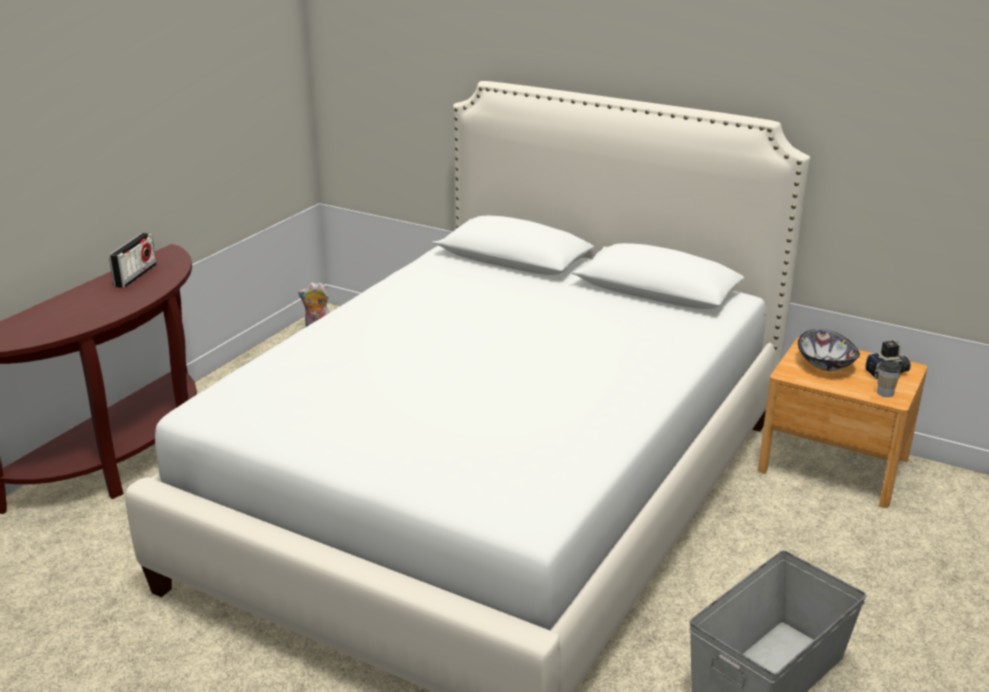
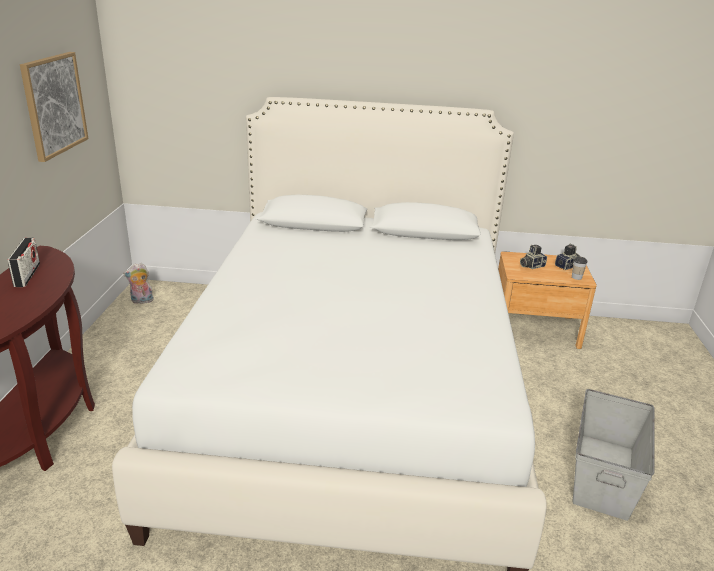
camera: 25 degrees left, 0 degrees up
(216, 79) = (54, 105): none -> picture
(826, 365) = (531, 266): bowl -> camera

